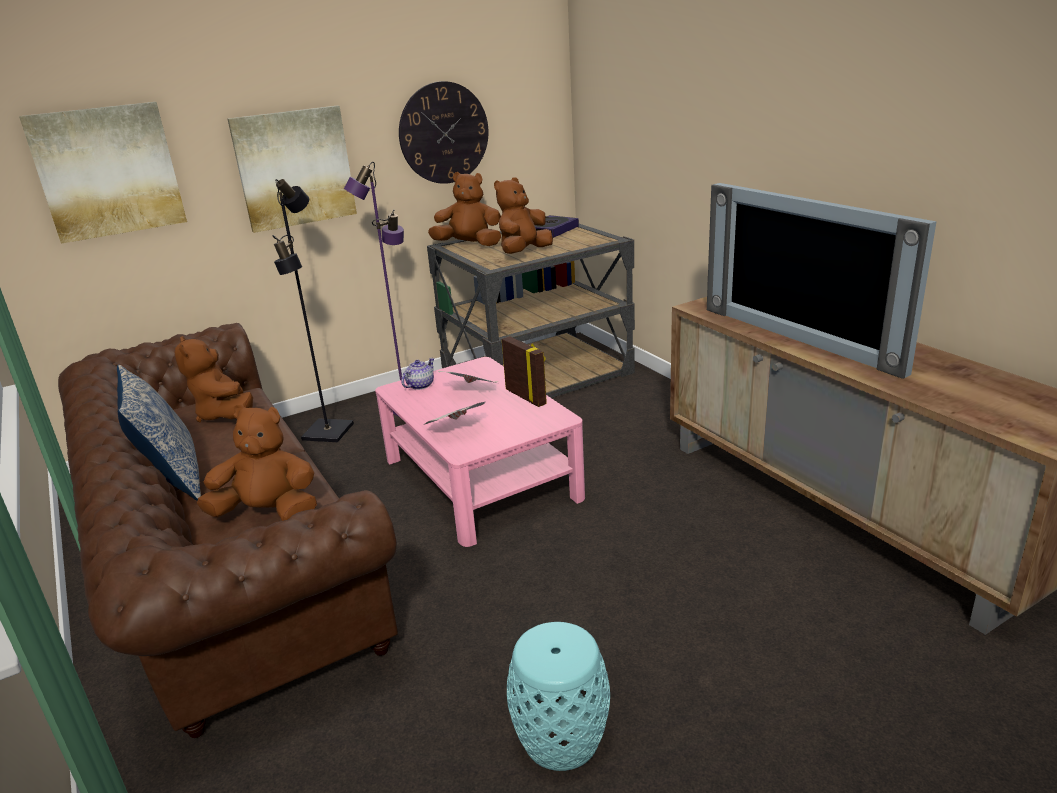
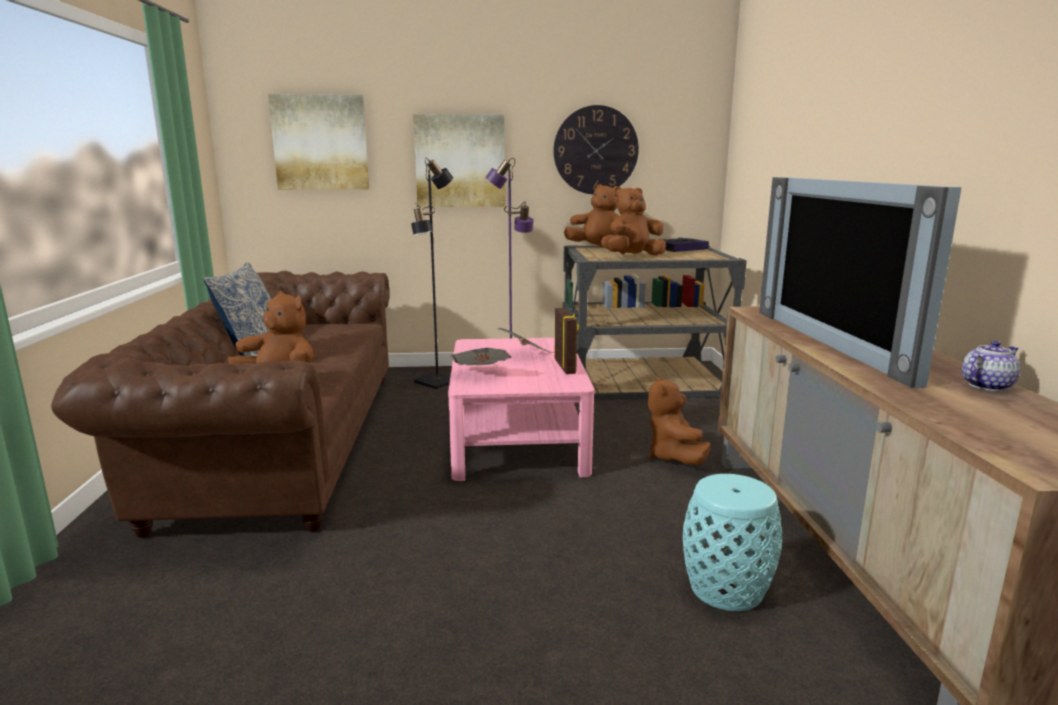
camera: 25 degrees right, 10 degrees down
(225, 414) = (335, 332): brown plush toy -> brown plush toy (674, 457)
(419, 385) = (491, 344): teapot -> teapot (986, 385)
(560, 739) = (373, 647): turquoise stool -> turquoise stool (726, 589)

